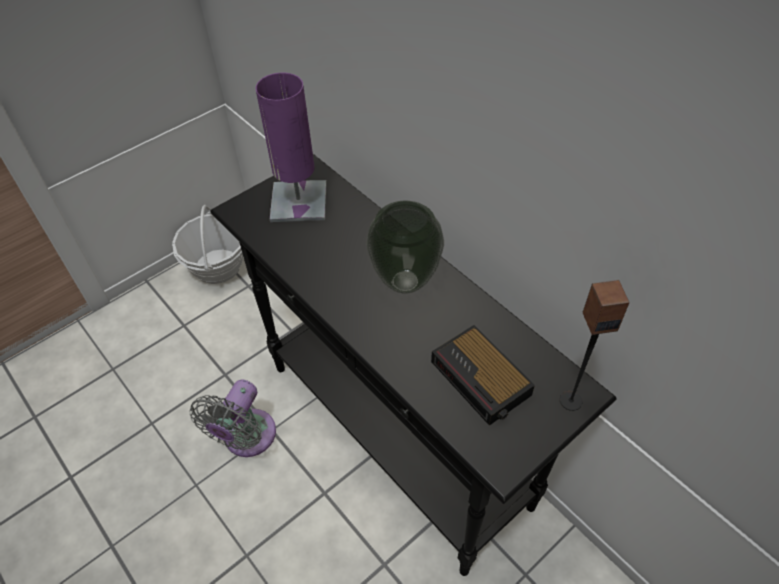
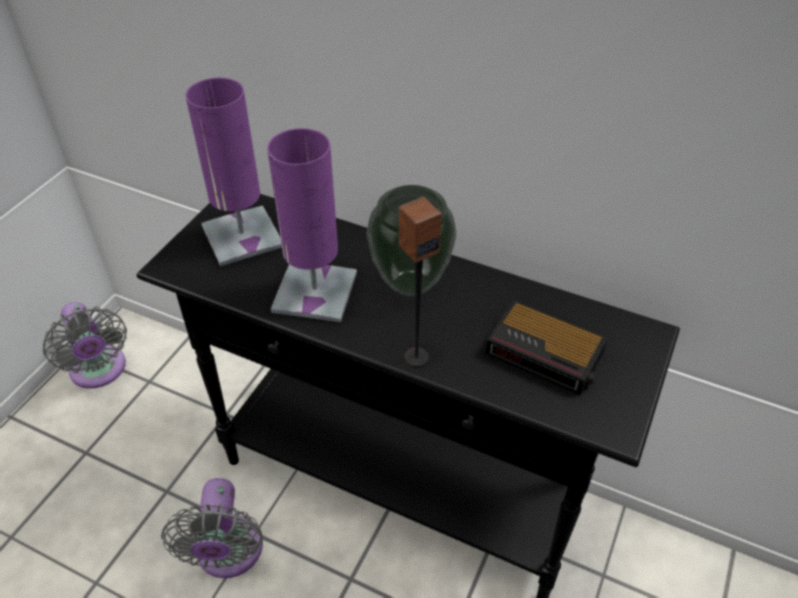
camera: 25 degrees left, 5 degrees down
(218, 266) = (99, 371): basket -> grey fan
(327, 265) = (315, 292): none -> purple table lamp
(570, 400) = (642, 344): speaker -> speaker (416, 356)

